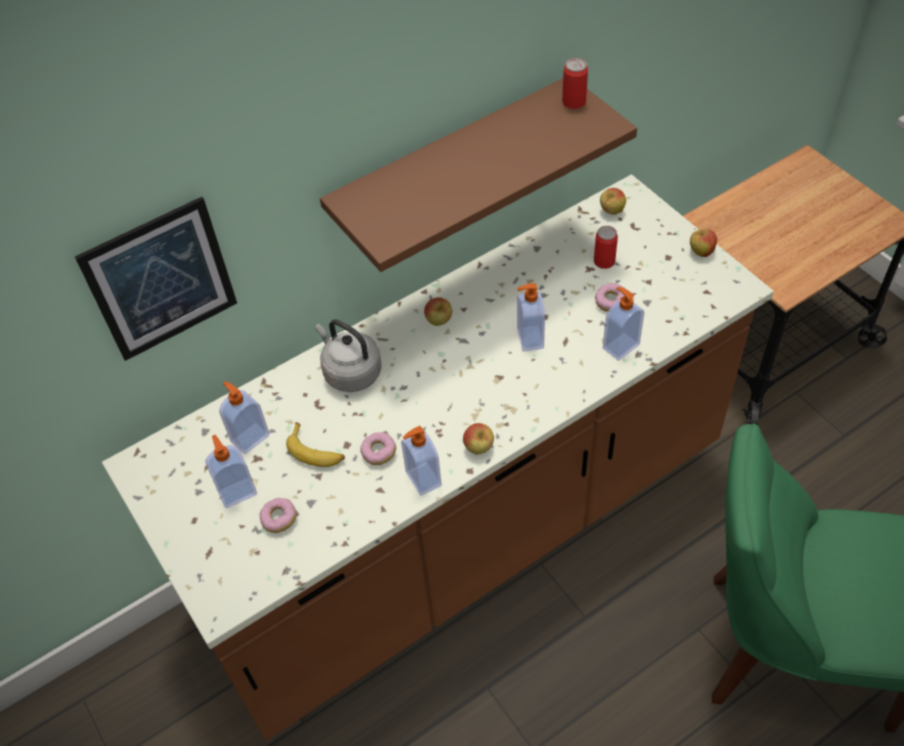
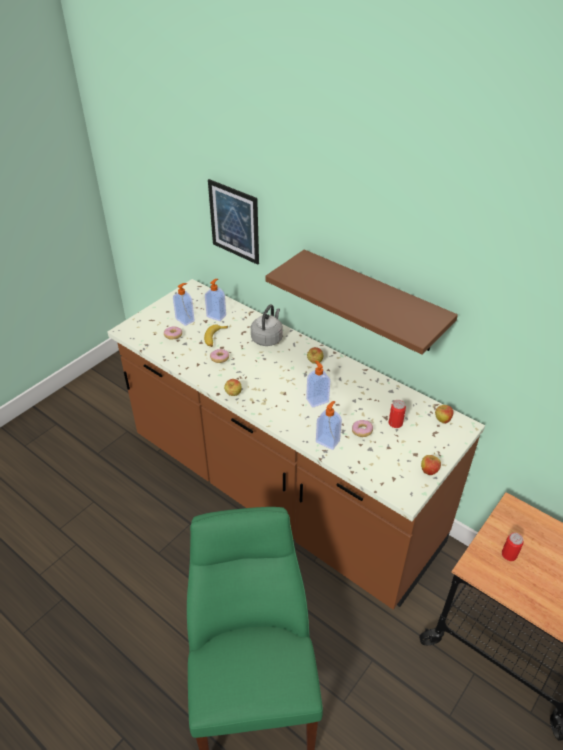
camera: 70 degrees right, 10 degrees down
(422, 479) = (207, 377): soap dispenser -> none
(574, 102) = (431, 319): can -> can (509, 554)

